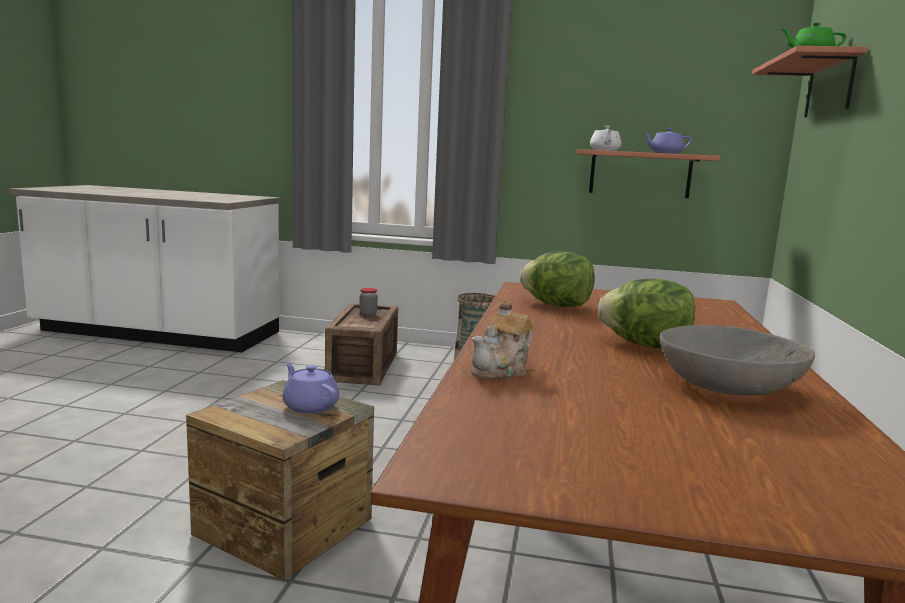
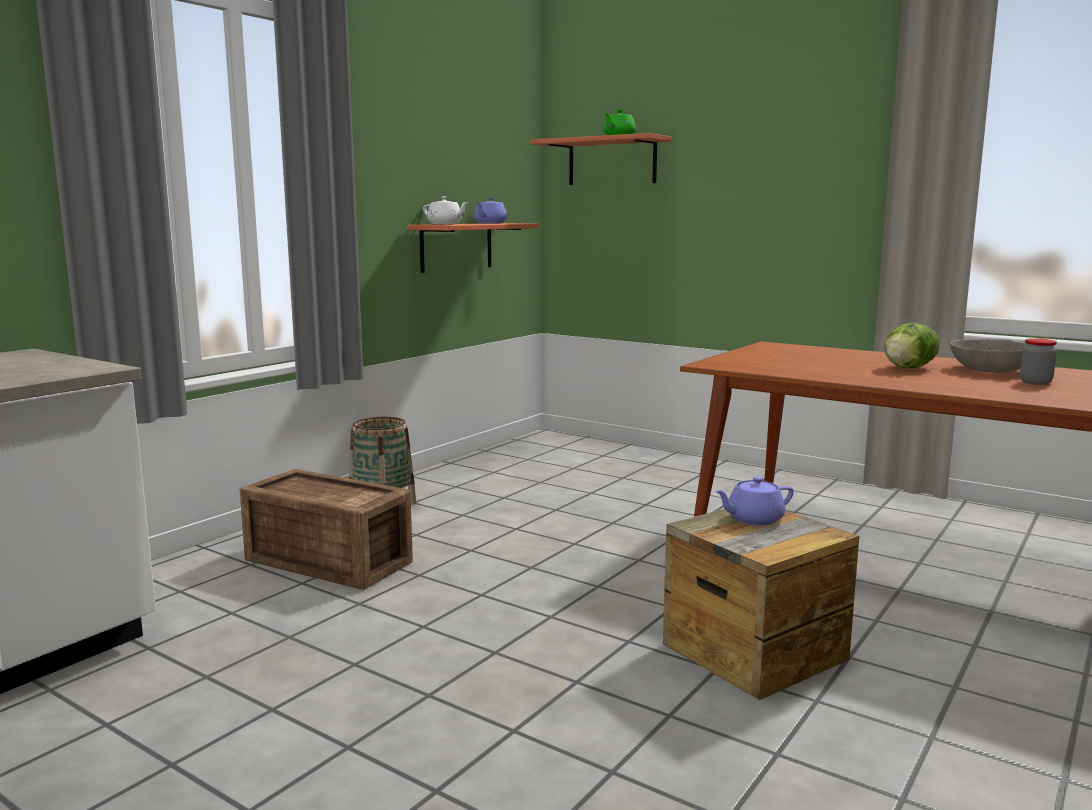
camera: 65 degrees left, 0 degrees up
(368, 314) = (307, 488): jar -> jar (1035, 382)
(502, 371) = (986, 392): teapot -> none
(556, 305) = (788, 367): lettuce -> none

